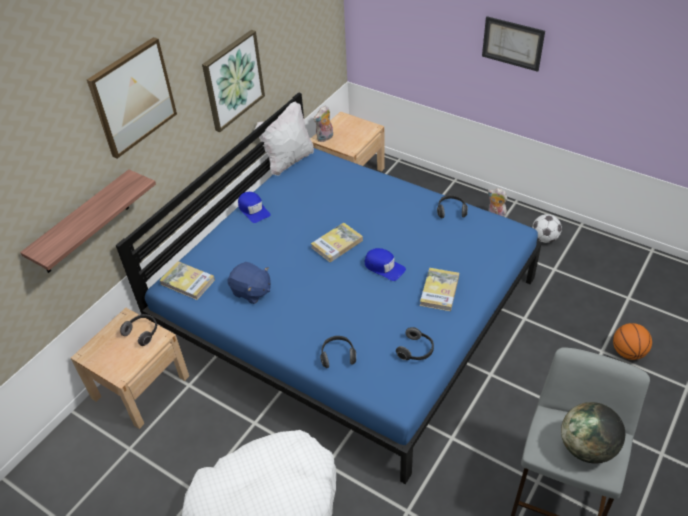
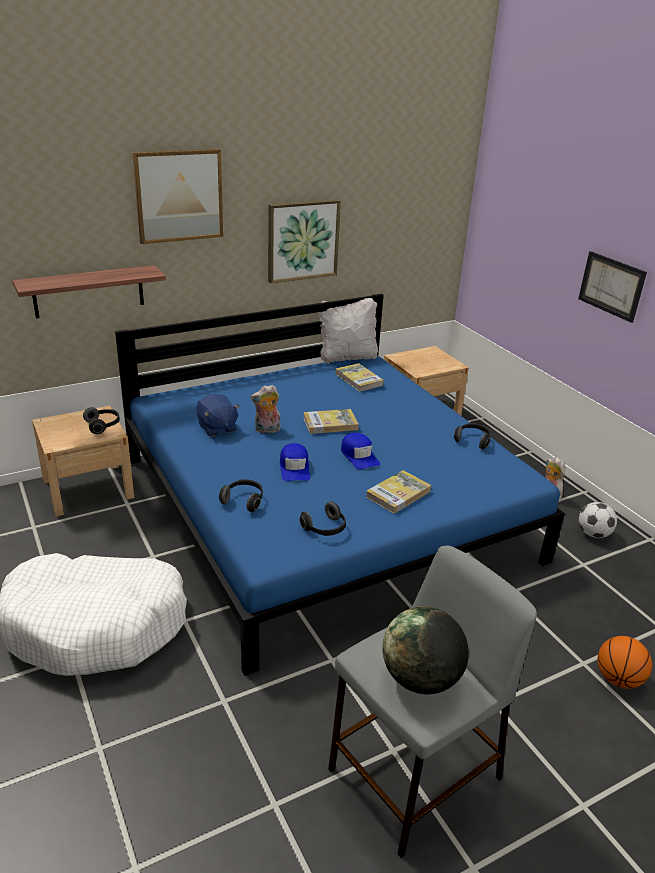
camera: 25 degrees right, 15 degrees down
(187, 282) = (171, 402): book -> book (358, 379)
(253, 210) = (280, 377): blue cap -> blue cap (294, 468)
(325, 138) = (401, 358): plush toy -> plush toy (267, 430)

